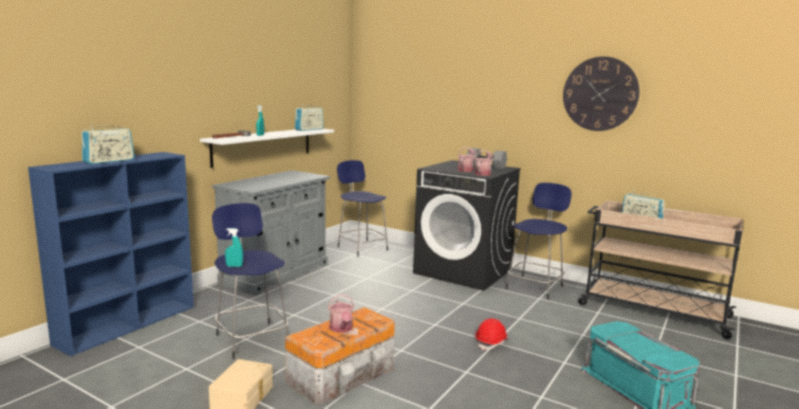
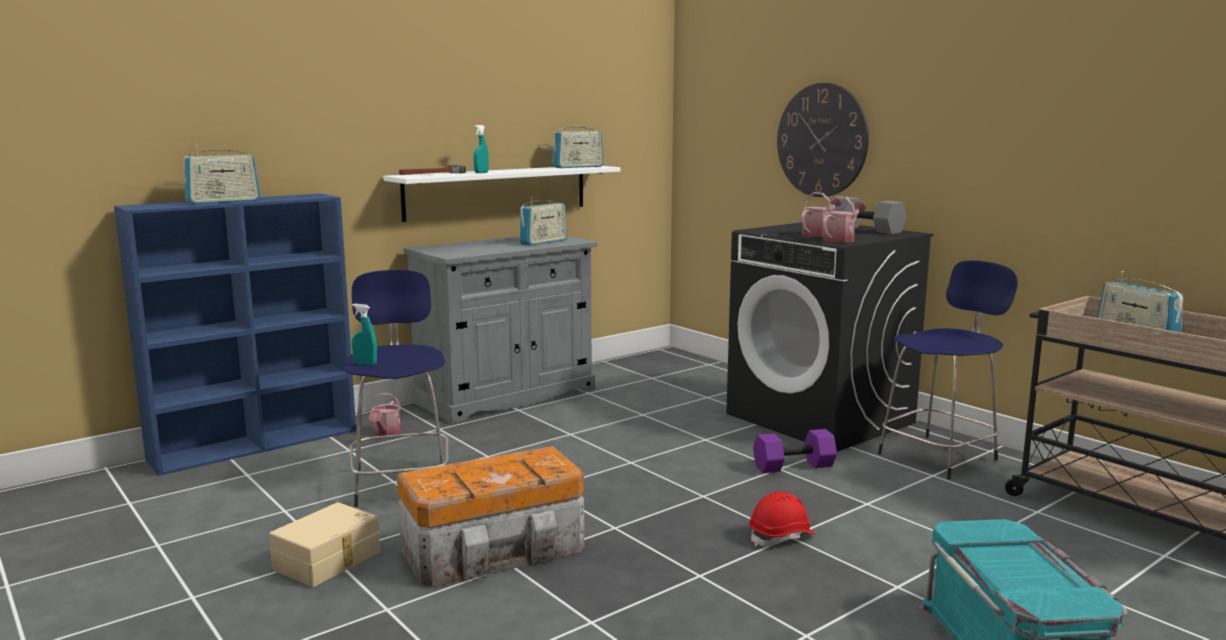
camera: 20 degrees right, 0 degrees up
(298, 177) = (543, 242): none -> radio
(341, 329) = (486, 473): watering can -> watering can (385, 434)
(361, 248) = (669, 369): blue stool -> none
(469, 301) = (793, 467): none -> purple dumbbell
(600, 94) = (1080, 86): wall clock -> wall clock (822, 140)

